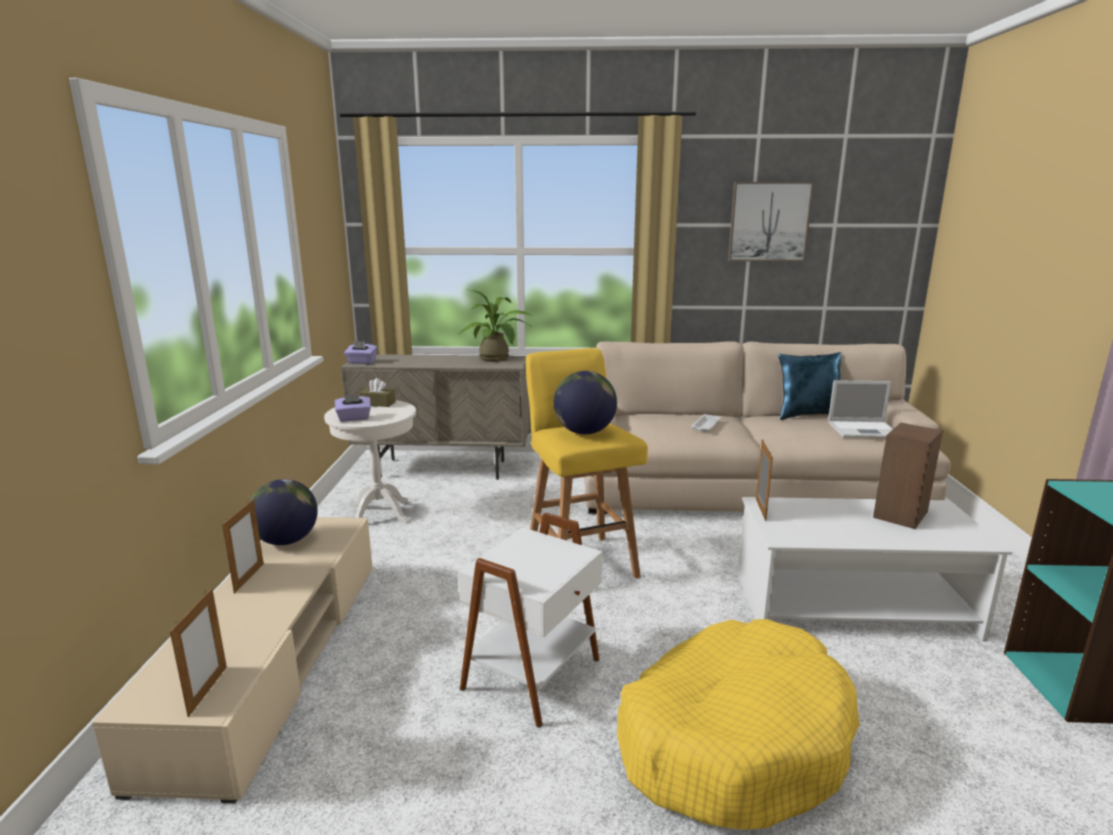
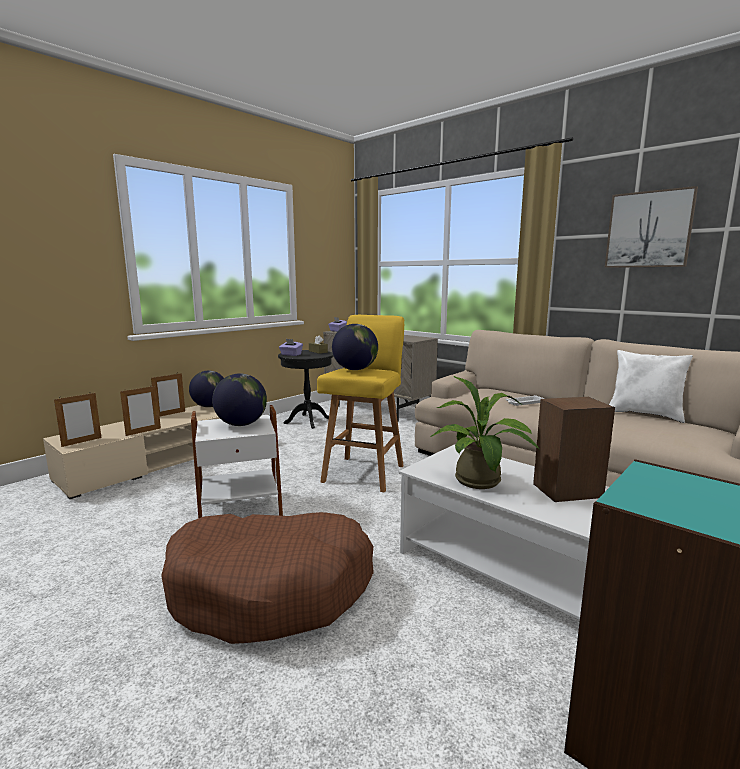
camera: 40 degrees right, 5 degrees down
(379, 514) = (308, 421): white side table -> black side table
(497, 359) = (412, 337): potted plant -> potted plant (480, 483)
(532, 554) = (241, 424): none -> globe
(733, 739) = (271, 588): yellow dog bed -> brown dog bed
(760, 509) = (448, 453): picture frame -> picture frame (143, 432)
(808, 415) = (645, 415): blue pillow -> white pillow
(865, 430) = (682, 434): laptop -> none

